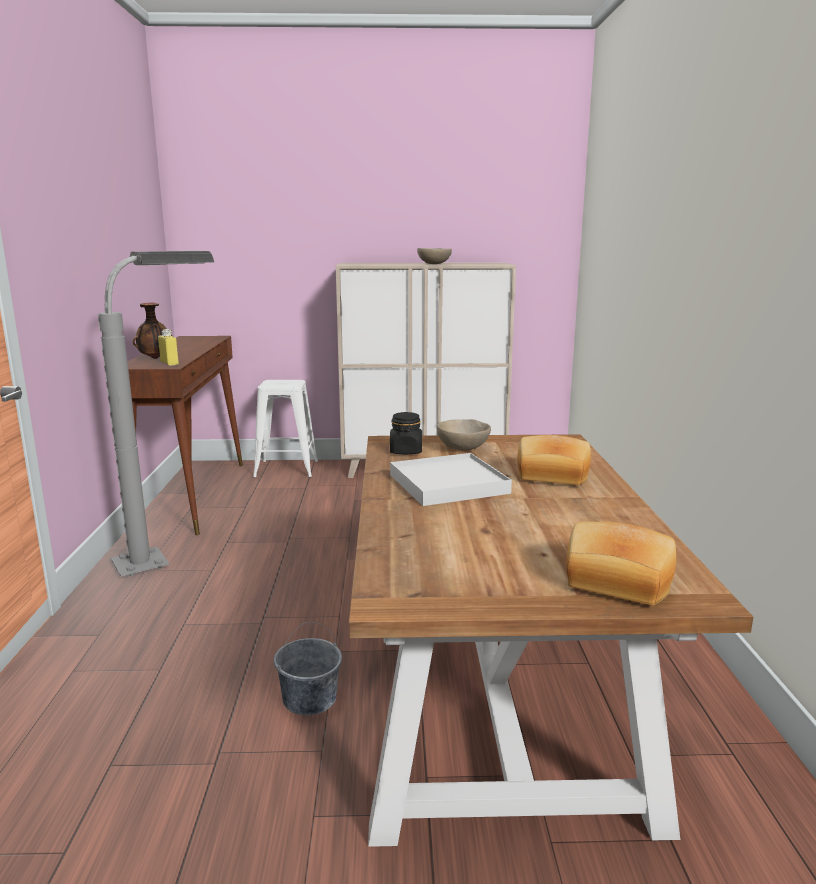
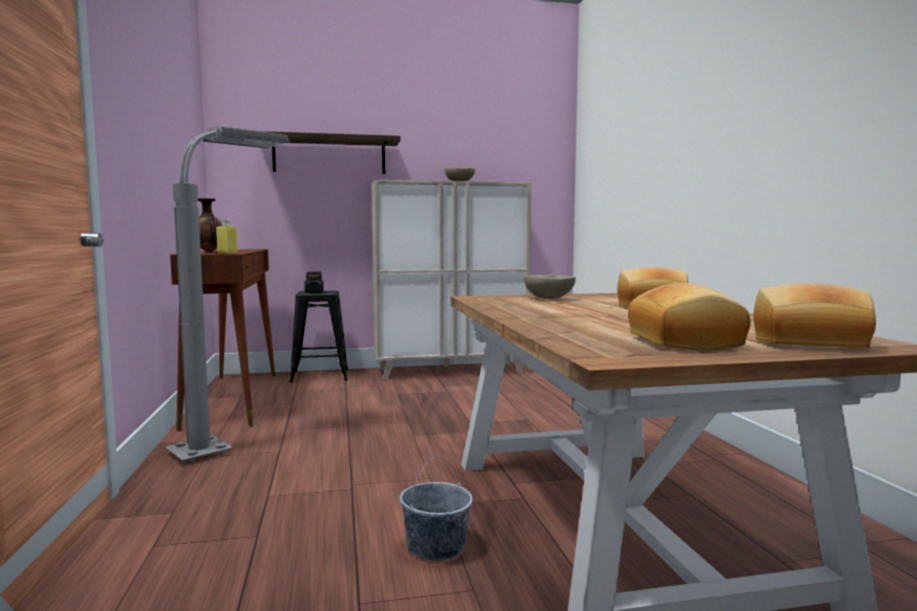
camera: 10 degrees left, 10 degrees down
(285, 468) = (319, 376): white stool -> black stool
(294, 231) = (329, 156): none -> shelf
(406, 451) = (498, 300): black jar -> black jar (314, 292)
(448, 484) = (564, 311): white tray -> none
(495, 571) = (687, 342): none -> bread

